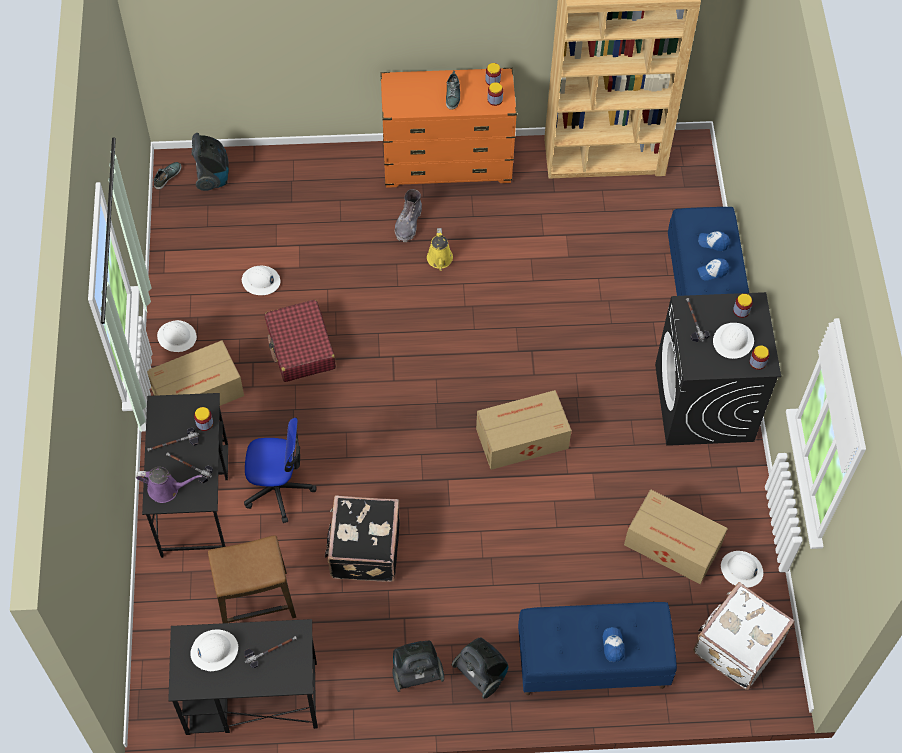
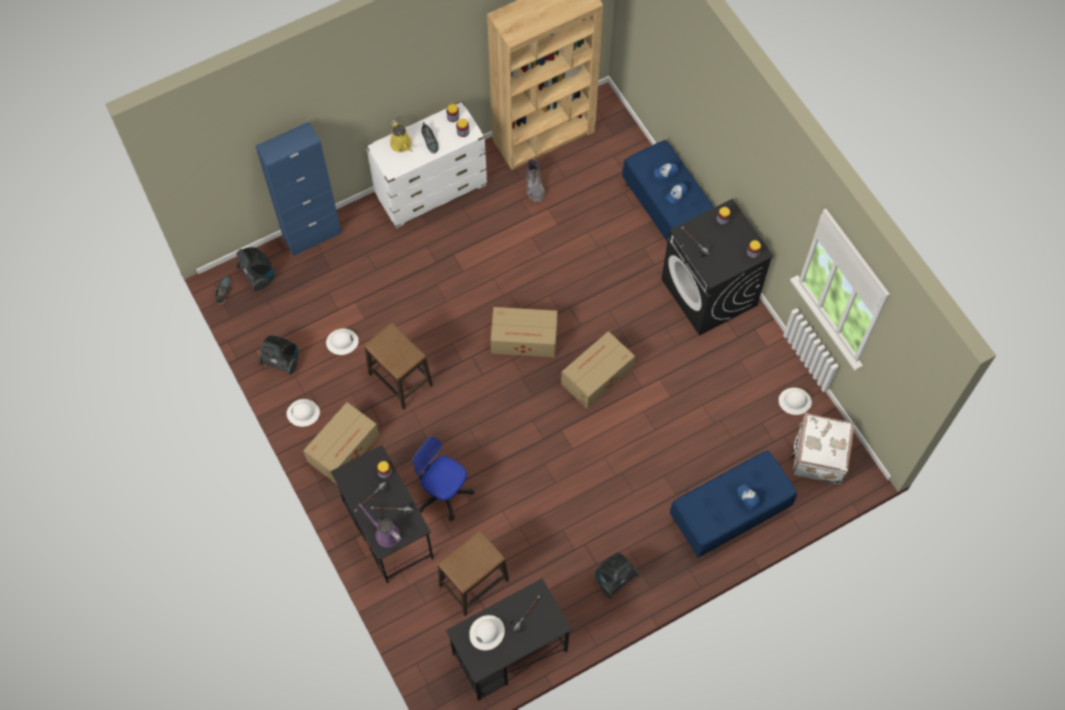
camera: 25 degrees left, 5 degrees up
(166, 489) = (385, 533): purple watering can -> purple watering can turned 120 degrees counterclockwise
(278, 488) = (443, 493): office chair -> office chair turned 120 degrees counterclockwise
(293, 159) = (312, 235): none -> blue cabinet
(300, 347) = (400, 380): red suitcase -> stool
(363, 550) = (529, 509): black suitcase -> none
(408, 224) = (428, 249): grey boot -> grey boot (534, 186)
(440, 260) = (466, 268): yellow watering can -> yellow watering can (402, 145)
(447, 164) = (431, 190): orange dresser -> white dresser
(481, 673) = (658, 558): vacuum cleaner -> vacuum cleaner (282, 361)
(673, 546) = (741, 406): cardboard box -> cardboard box (525, 339)
(733, 341) = (729, 245): white hard hat -> none

